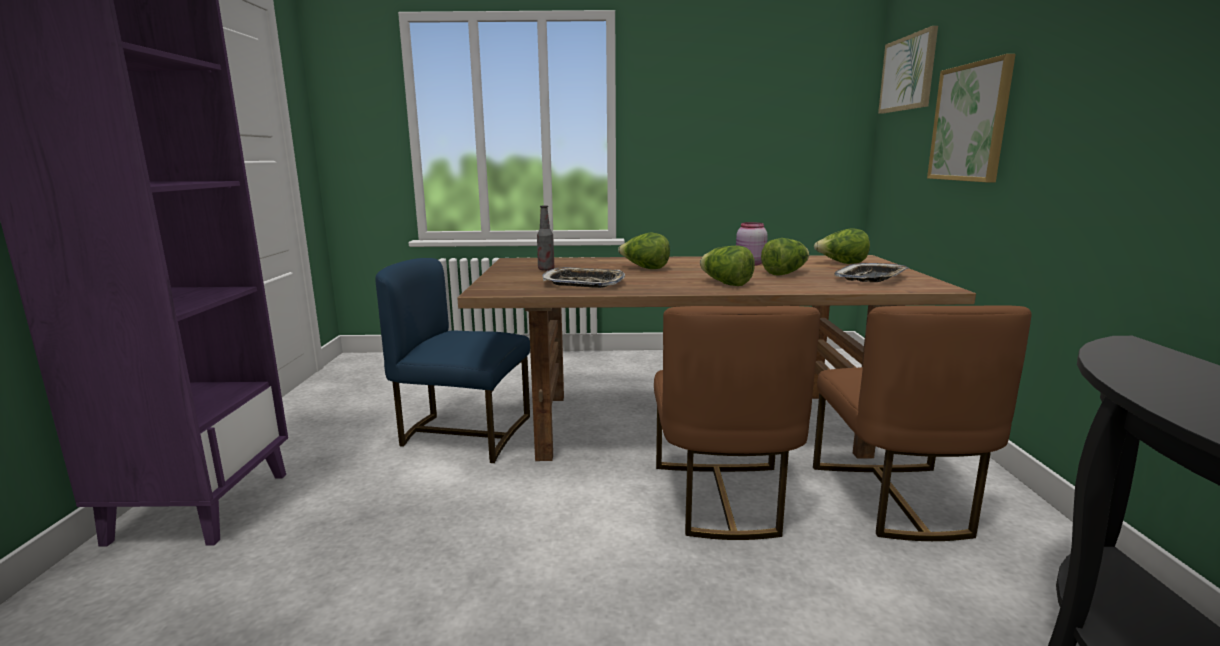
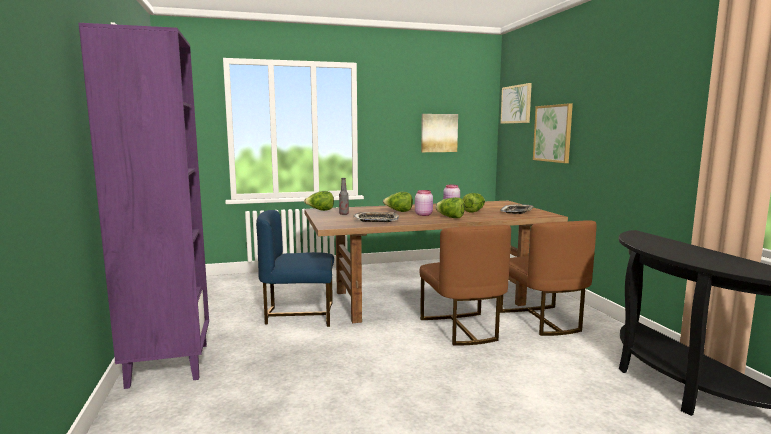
camera: 15 degrees left, 5 degrees down
(682, 276) = (424, 214): none -> pink jar
(761, 133) = (439, 133): none -> picture
(842, 263) = (497, 205): lettuce -> lettuce (320, 210)

